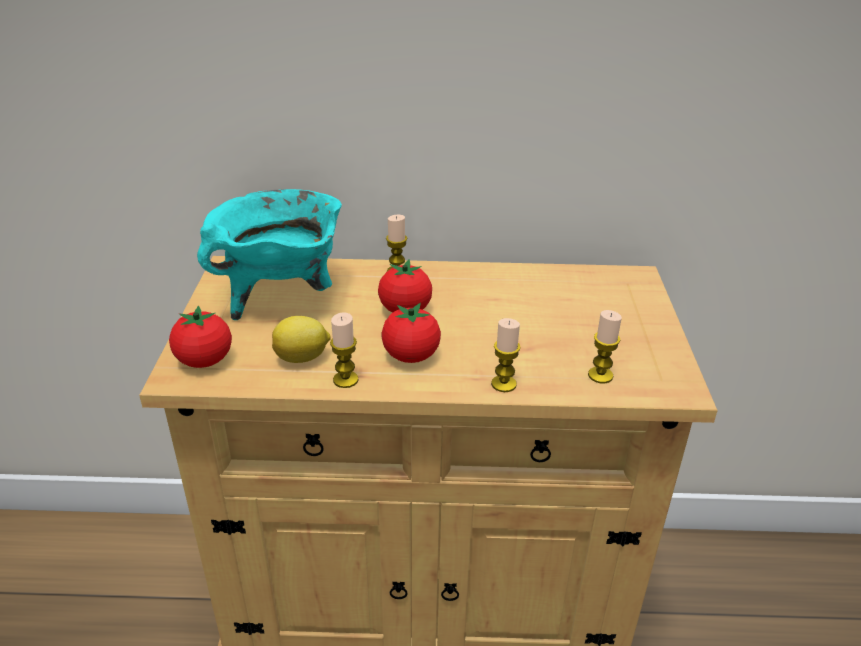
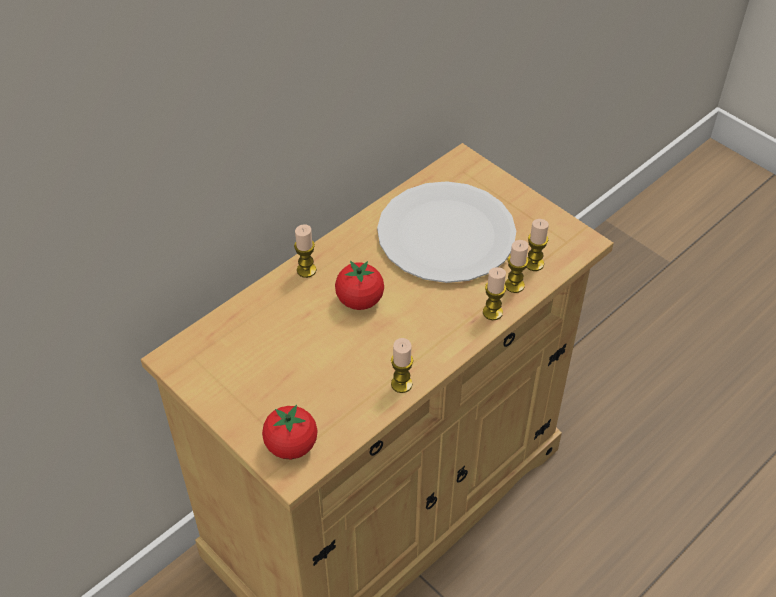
camera: 45 degrees left, 15 degrees up
(282, 297) = (260, 354): turquoise cooking pot -> none
(303, 358) = (351, 390): lemon -> none
(411, 356) = (414, 334): tomato -> none
(545, 311) = (446, 234): none -> white plate
(555, 378) = (514, 285): none -> candle

